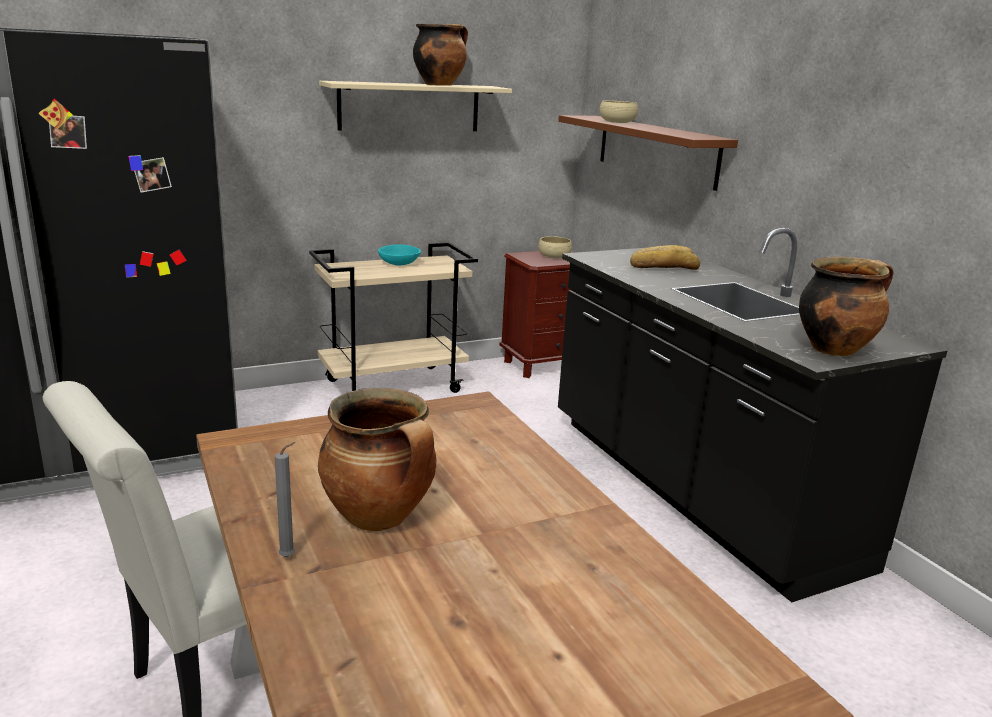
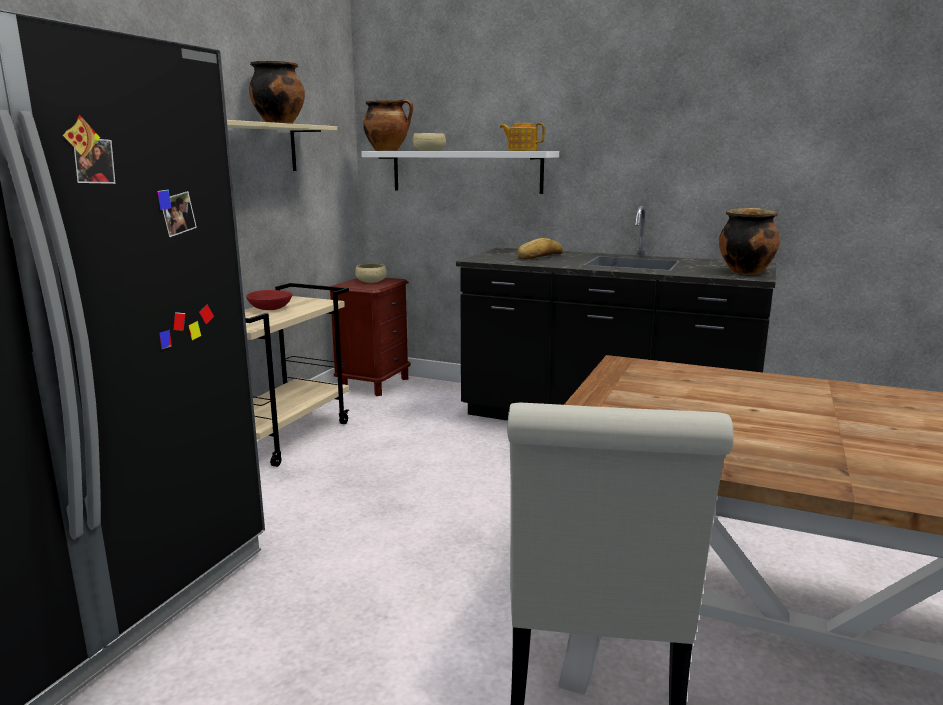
camera: 40 degrees left, 5 degrees down
(289, 557) = (816, 473): grey candle -> none
(381, 518) = (781, 433): cooking pot -> cooking pot (388, 151)
(400, 263) = (271, 308): turquoise bowl -> red bowl
(656, 150) = (466, 171): brown shelf -> white shelf
(689, 134) = (521, 150): none -> teapot

